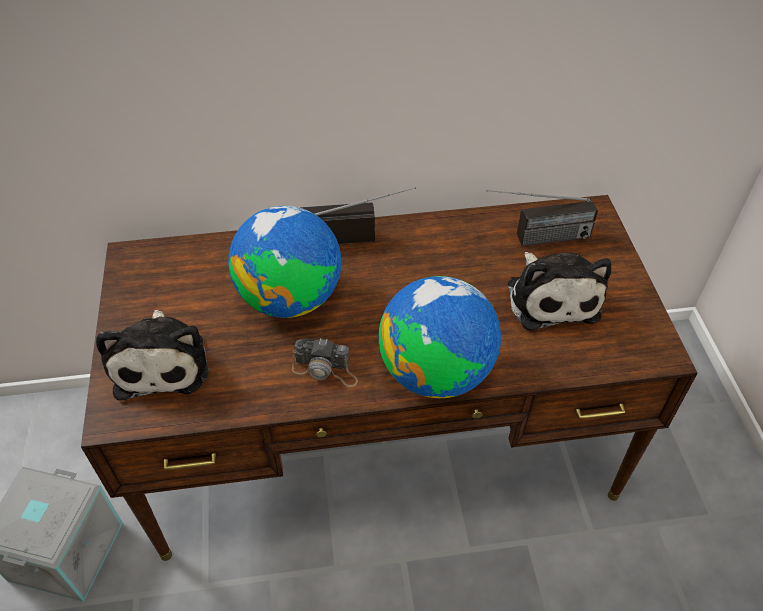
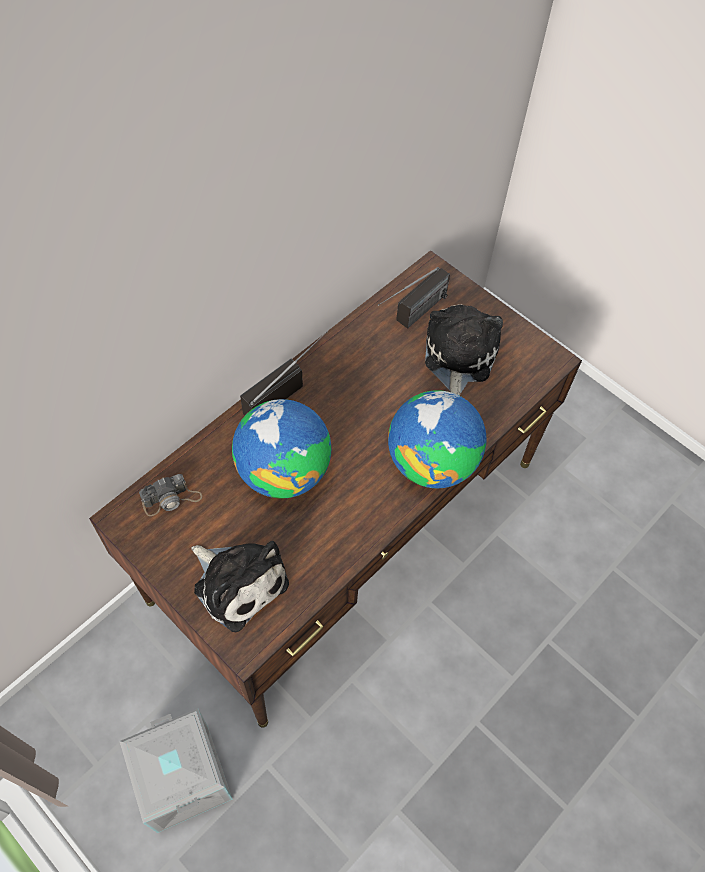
camera: 40 degrees left, 10 degrees up
(326, 369) = (359, 509): camera -> camera (171, 499)
(551, 297) = (458, 358): plush toy -> plush toy turned 120 degrees counterclockwise

